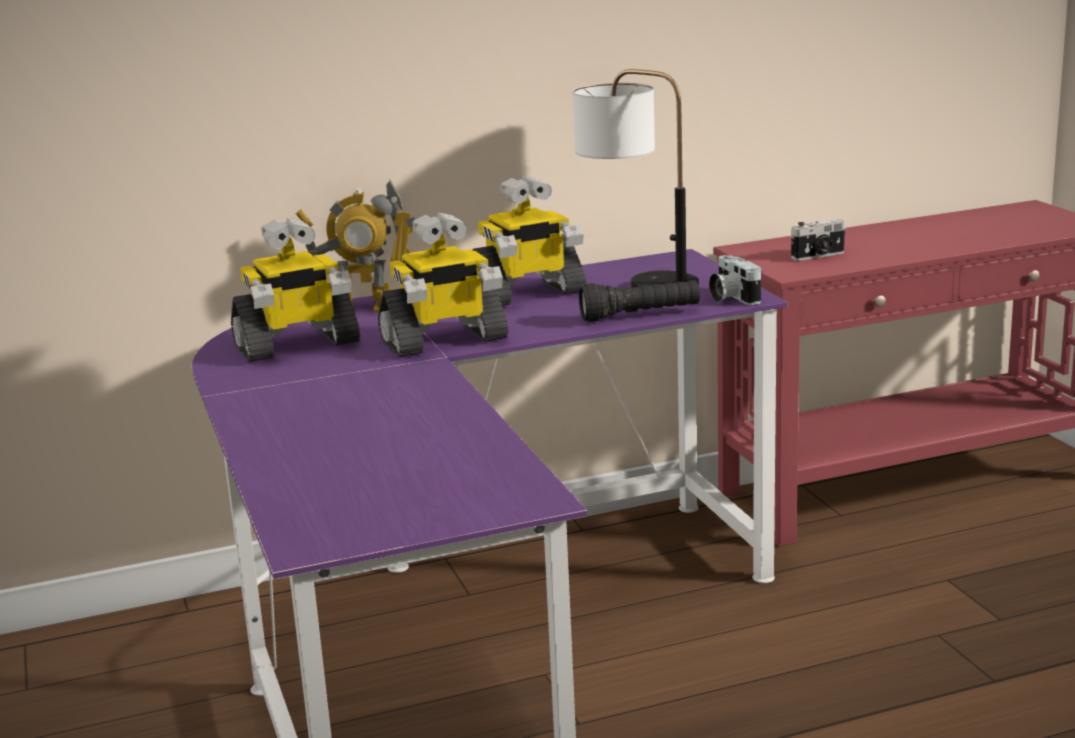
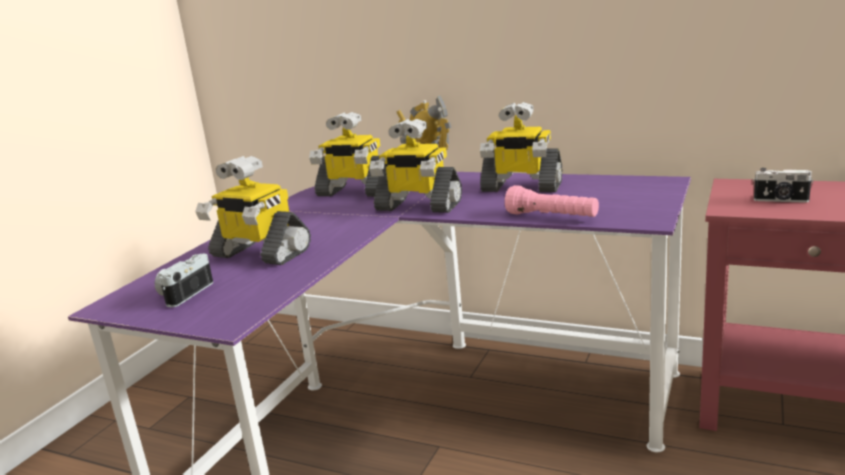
camera: 45 degrees right, 0 degrees up
(364, 438) = (259, 254): none -> toy robot
(637, 282) = (601, 193): table lamp -> none
(640, 315) = (552, 217): black flashlight -> pink flashlight
(730, 297) = (637, 218): camera -> camera (184, 293)

